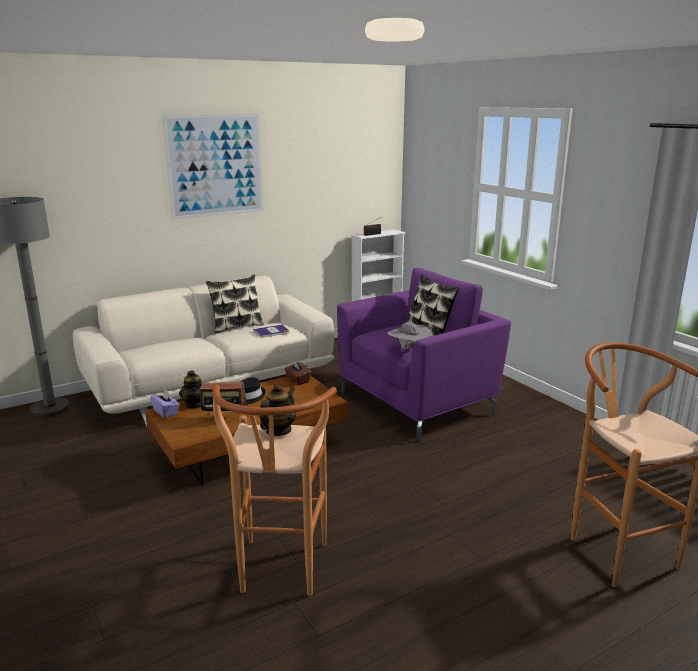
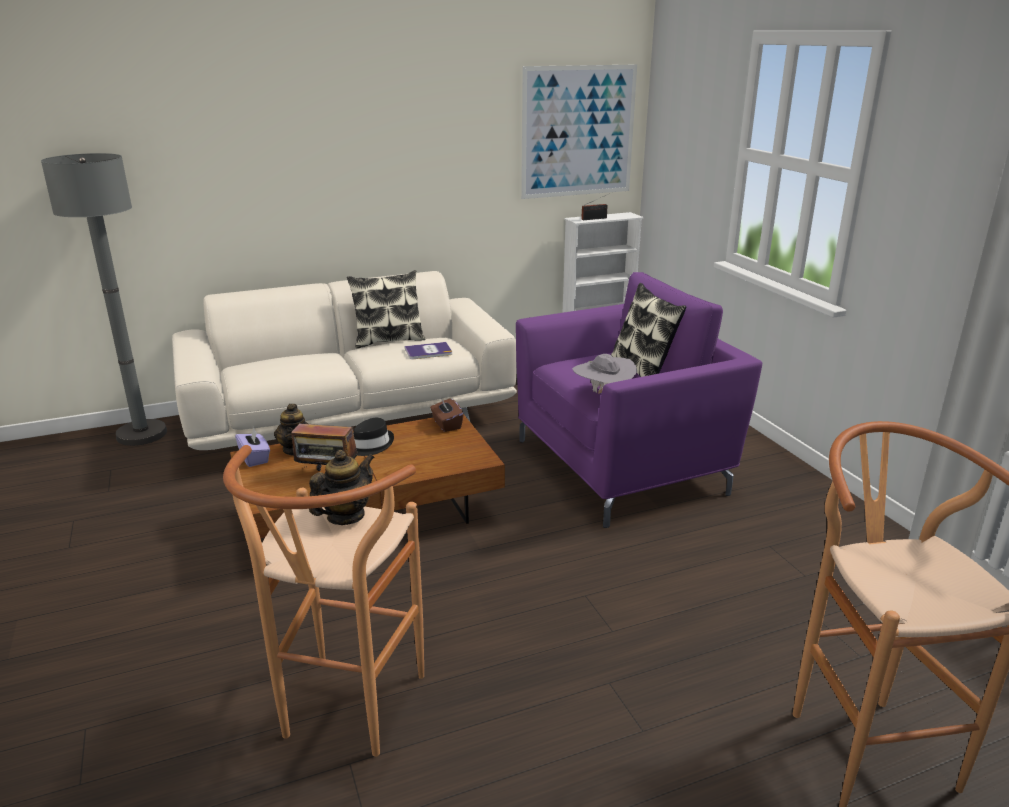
camera: 10 degrees right, 5 degrees up
(215, 165) = (368, 115): picture -> picture (578, 132)

